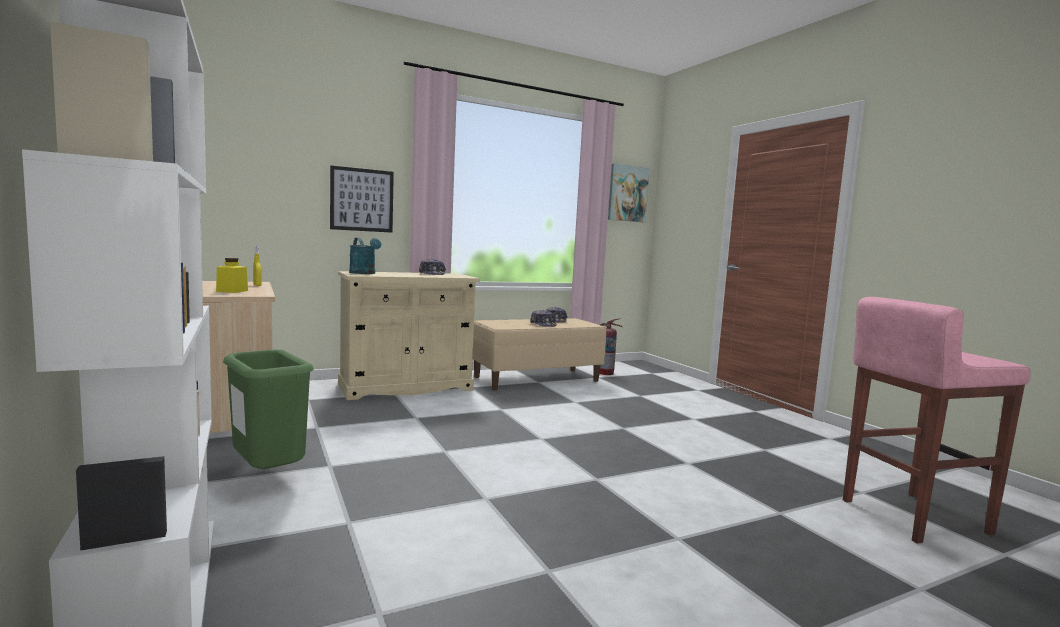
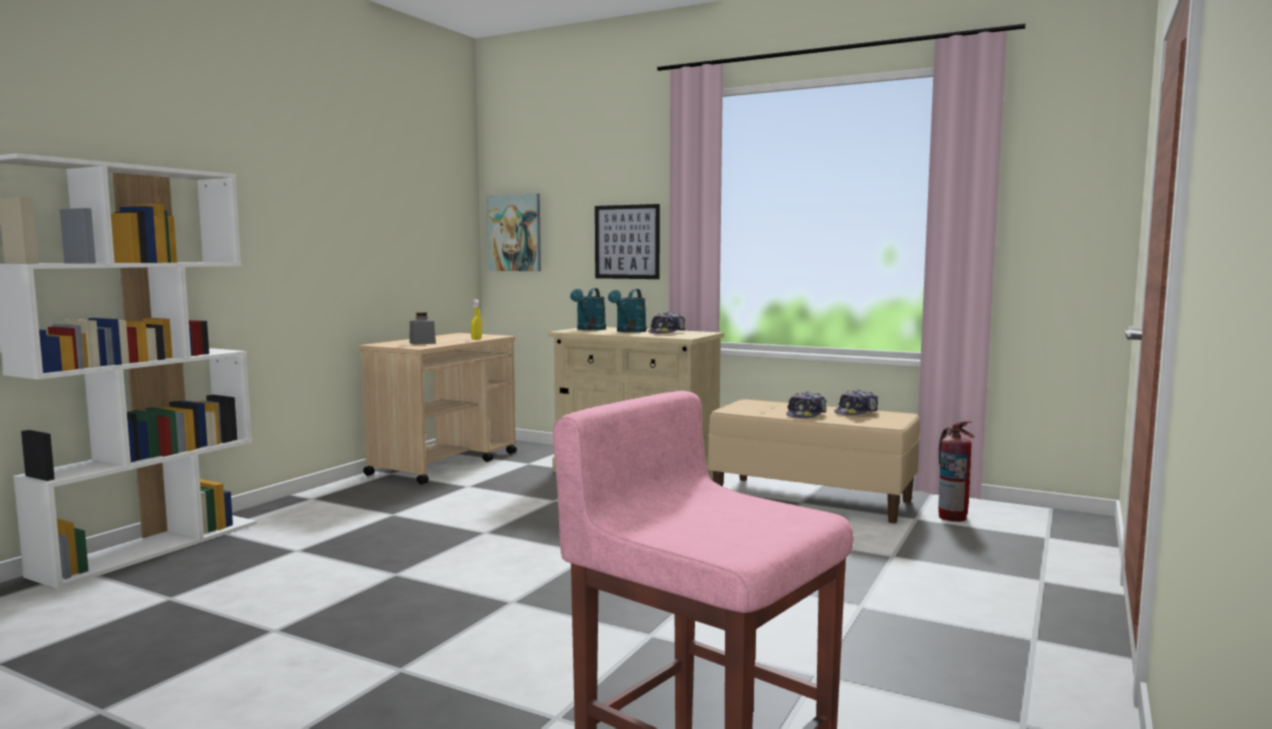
camera: 55 degrees right, 0 degrees up
(232, 291) = (422, 343): yellow jar -> grey jar
(267, 476) = (348, 508): green trash can -> none
(403, 274) = (629, 331): none -> turquoise watering can
(627, 193) = (1062, 187): picture -> picture (515, 233)

